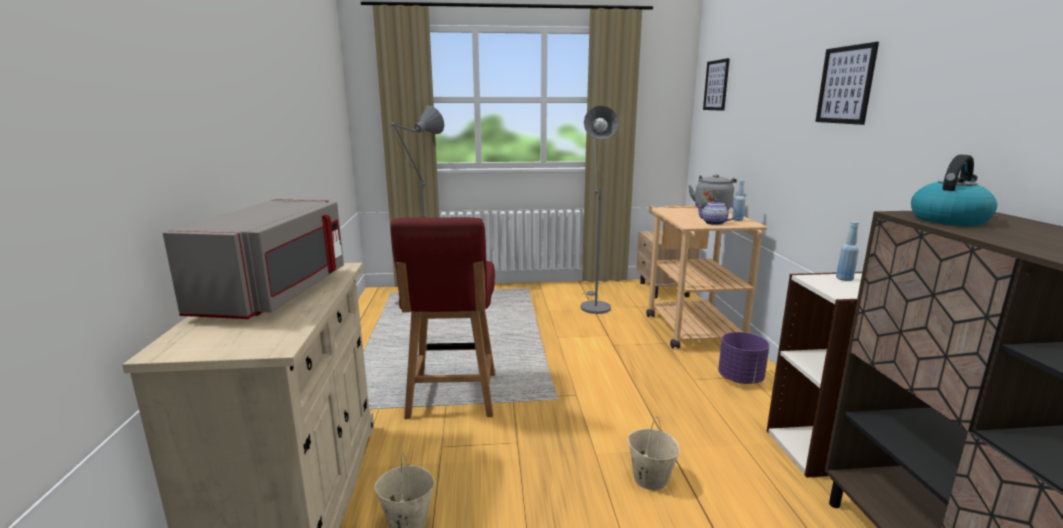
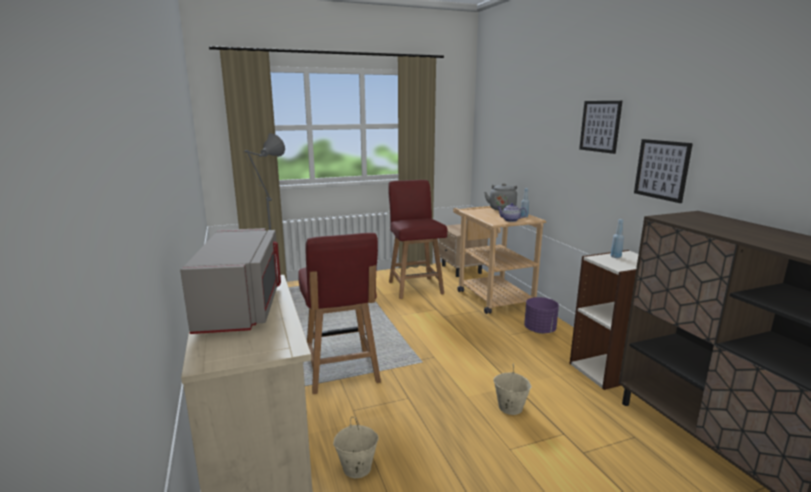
camera: 15 degrees left, 0 degrees up
(593, 305) = (415, 287): grey floor lamp -> red chair
(716, 85) = (494, 116): picture -> picture (662, 169)
(948, 220) = (688, 220): kettle -> none

